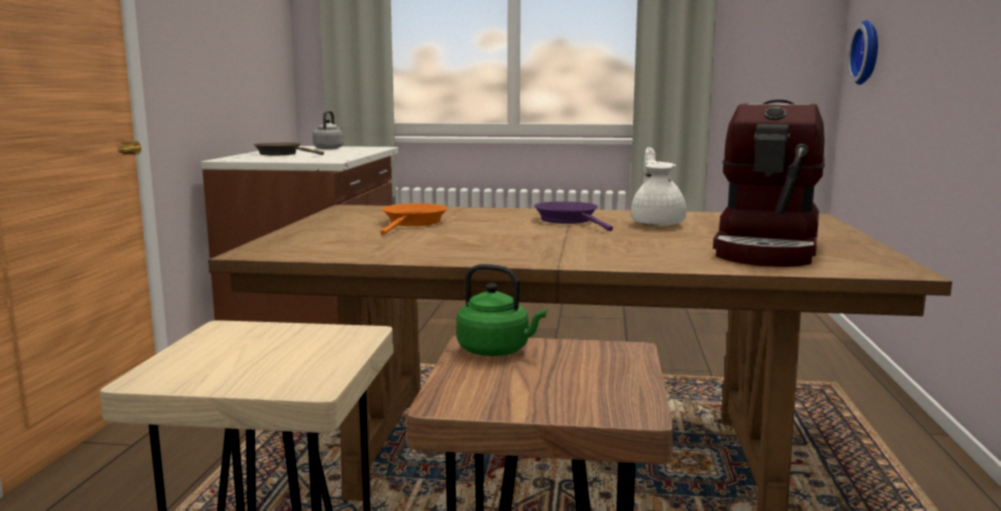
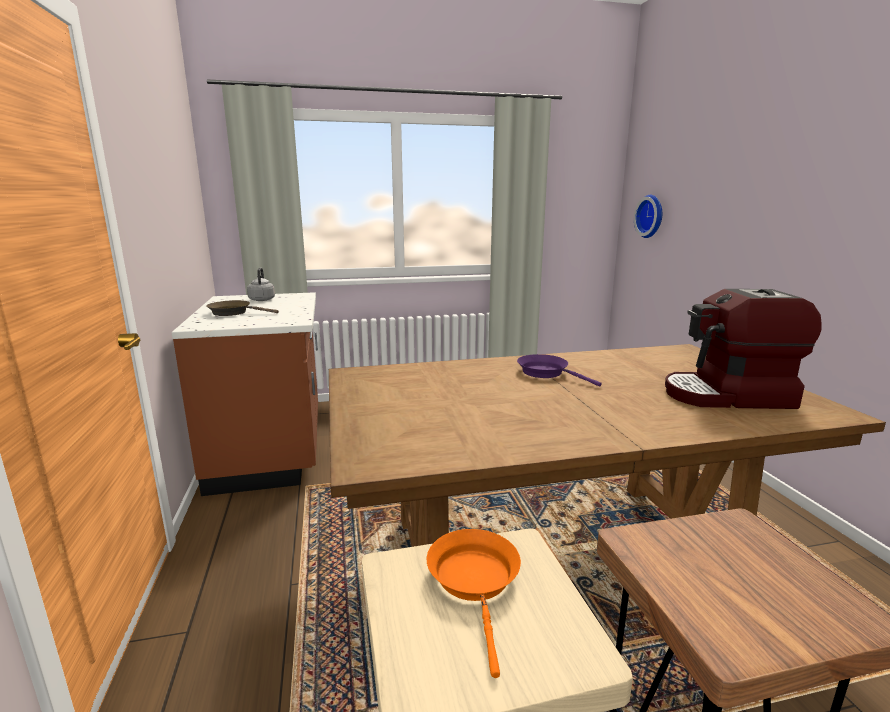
camera: 20 degrees left, 5 degrees up
(413, 223) = (436, 392): orange frying pan -> orange frying pan (475, 582)
(497, 351) = (660, 548): green kettle -> none
(657, 224) = (611, 370): white teapot -> none
(768, 249) = (728, 396): coffee machine -> coffee machine turned 90 degrees clockwise

